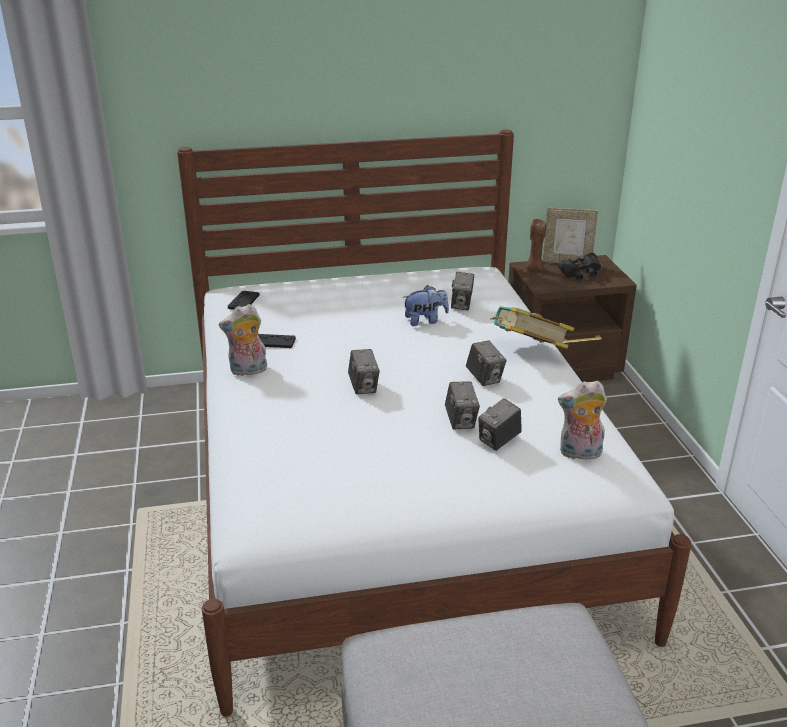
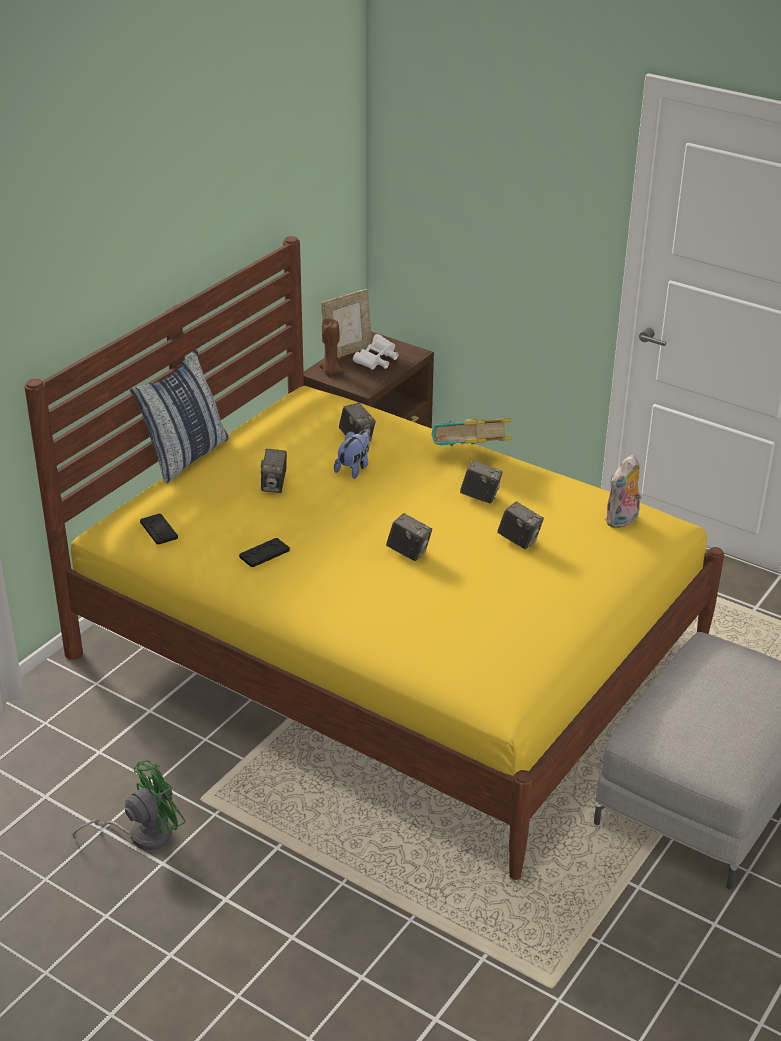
camera: 45 degrees left, 5 degrees up
(80, 507) = (142, 834): none -> green fan
(248, 371) = (290, 591): plush toy -> none
(338, 273) = (186, 457): none -> pillow
(394, 491) = (390, 649): white bed -> yellow bed
(499, 441) = (564, 541): camera -> camera (274, 485)
(580, 275) = (377, 361): black binoculars -> white binoculars

